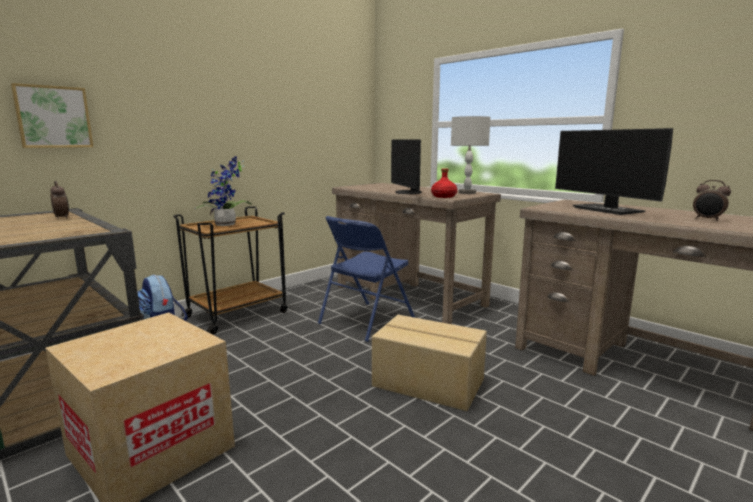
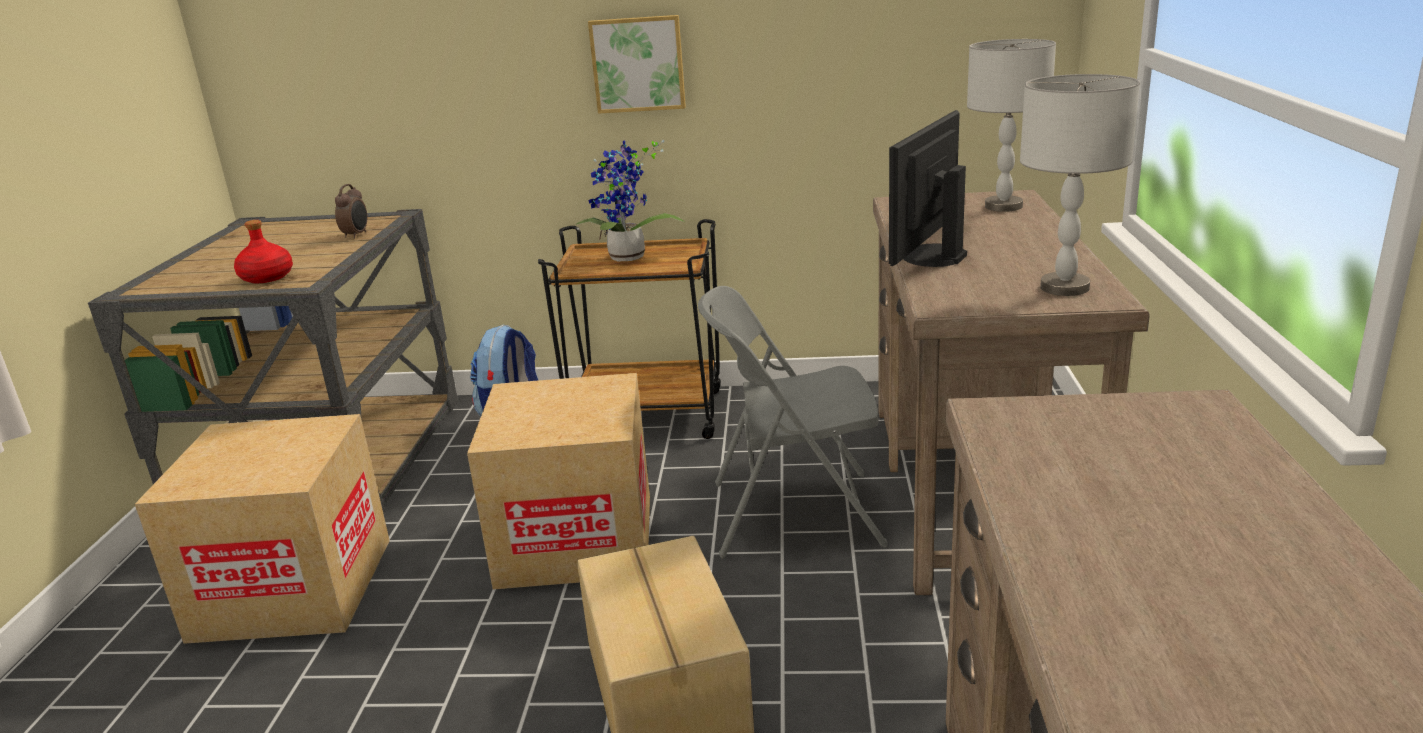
camera: 50 degrees right, 10 degrees up
(53, 117) = (394, 74): picture -> picture (638, 64)
(292, 361) = (576, 539): none -> cardboard box
(366, 320) = (795, 513): blue chair -> grey chair
(386, 185) = (1002, 206): none -> grey table lamp
(444, 196) = (952, 294): red bottle -> red bottle (267, 277)
(608, 210) = (1131, 489): monitor -> none
(707, 219) = (1257, 662): alarm clock -> none

